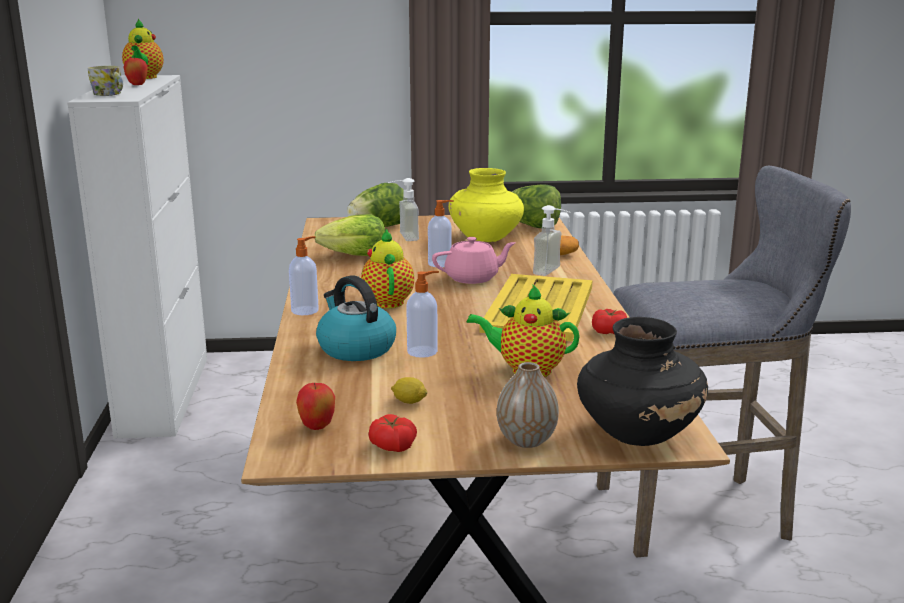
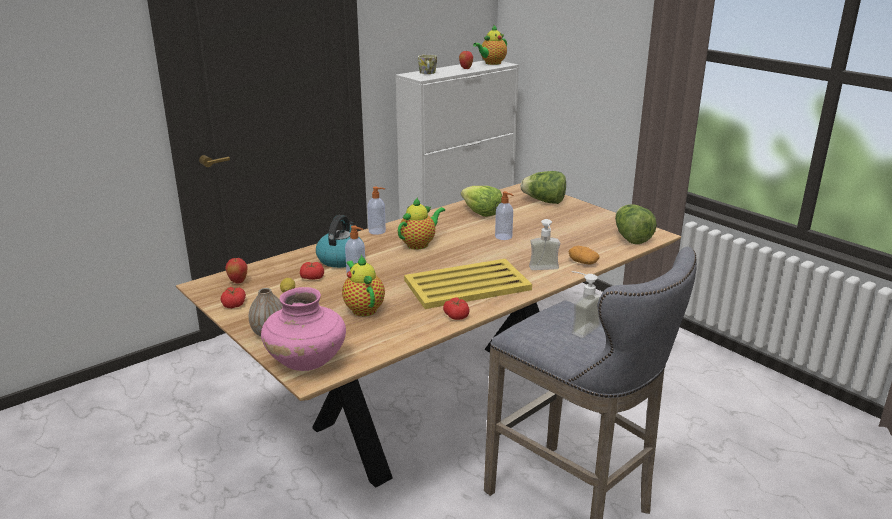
camera: 55 degrees right, 5 degrees up
(385, 377) = (312, 277): none -> tomato
(402, 237) = (536, 212): soap dispenser -> soap dispenser (579, 327)
(473, 278) = (493, 252): pink teapot -> none
(486, 238) = (577, 233): yellow vase -> none
(637, 434) = (306, 362): black vase -> pink vase

